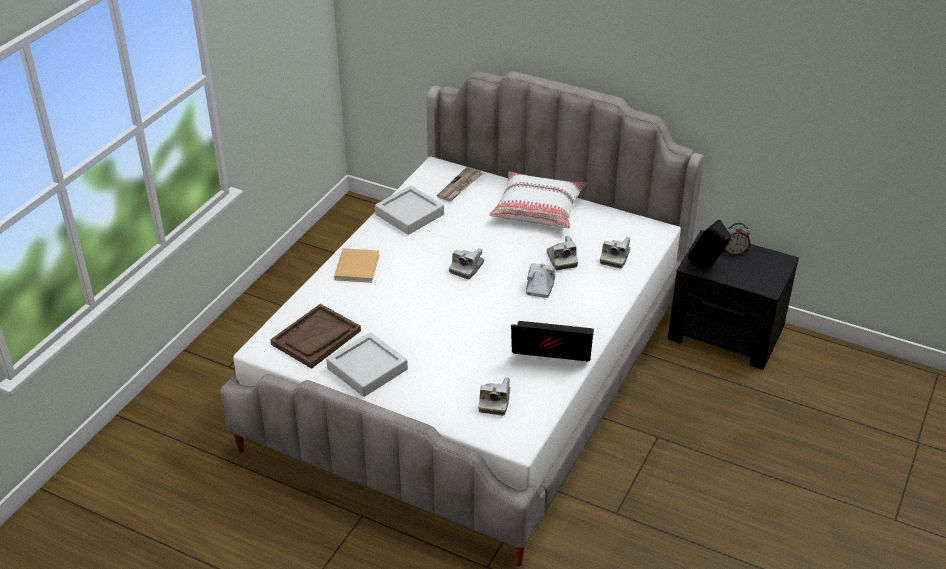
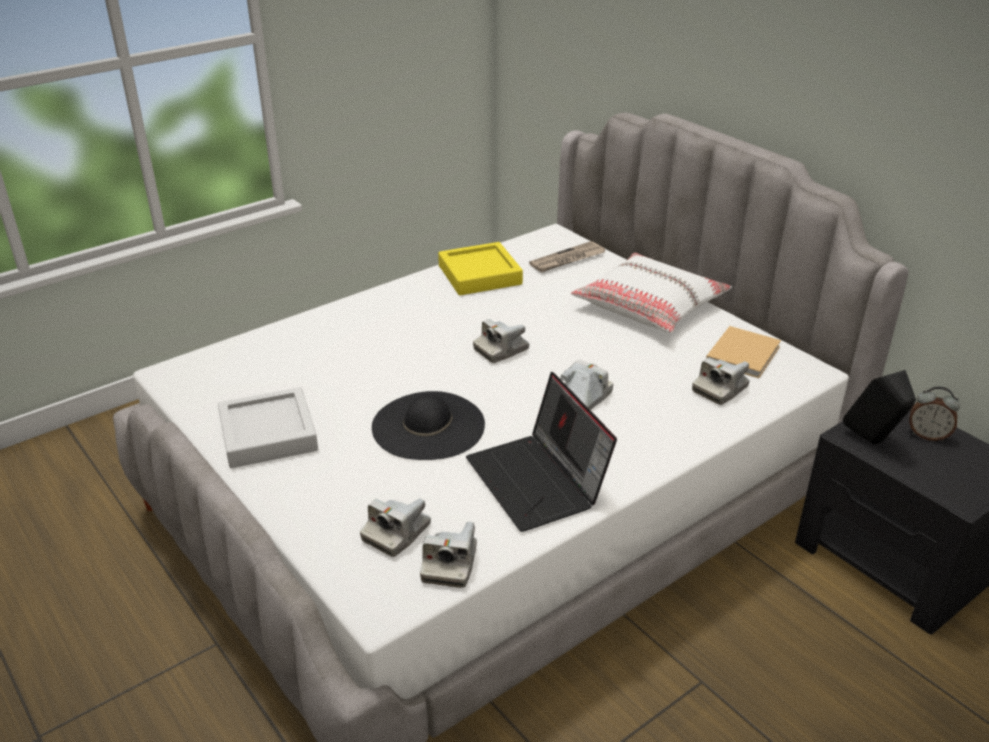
camera: 25 degrees right, 5 degrees down
(316, 338) = (243, 379): brown tray -> none
(357, 266) = (368, 313): beige book -> beige book (744, 353)
(409, 214) = (479, 275): grey tray -> yellow tray
(461, 333) = (428, 426): none -> black hat
(551, 347) = (539, 482): laptop -> laptop turned 150 degrees counterclockwise
(561, 260) = (639, 372): camera -> camera (449, 564)

